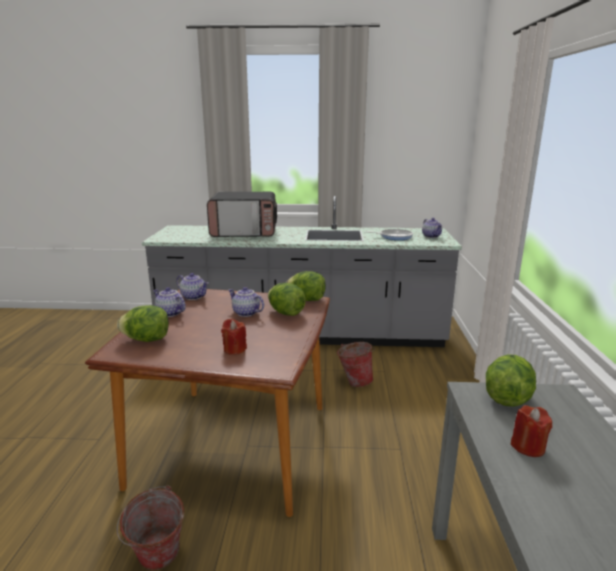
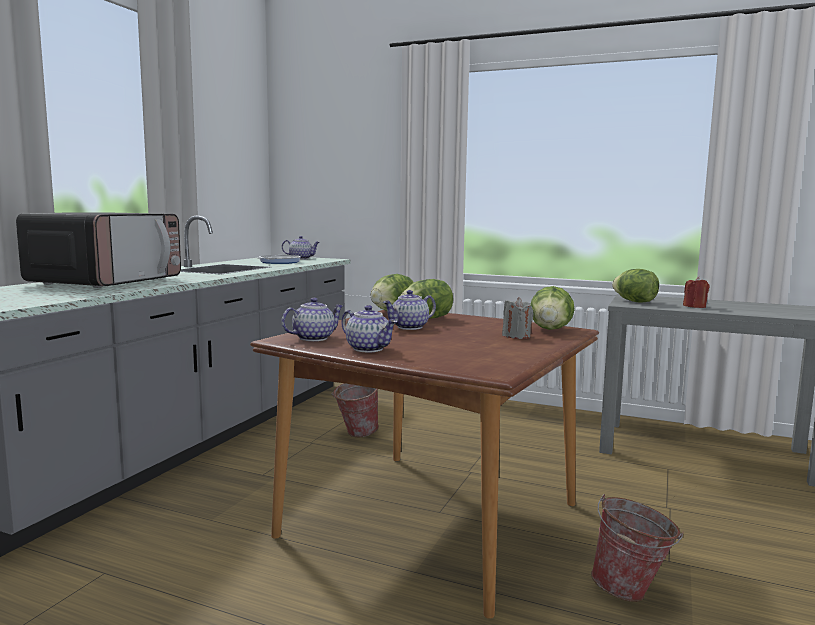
camera: 70 degrees left, 10 degrees down
(147, 340) = (460, 359): lettuce -> lettuce (550, 329)
(169, 313) = (369, 349): teapot -> teapot turned 105 degrees counterclockwise
(234, 349) = (516, 336): red candle -> grey candle

